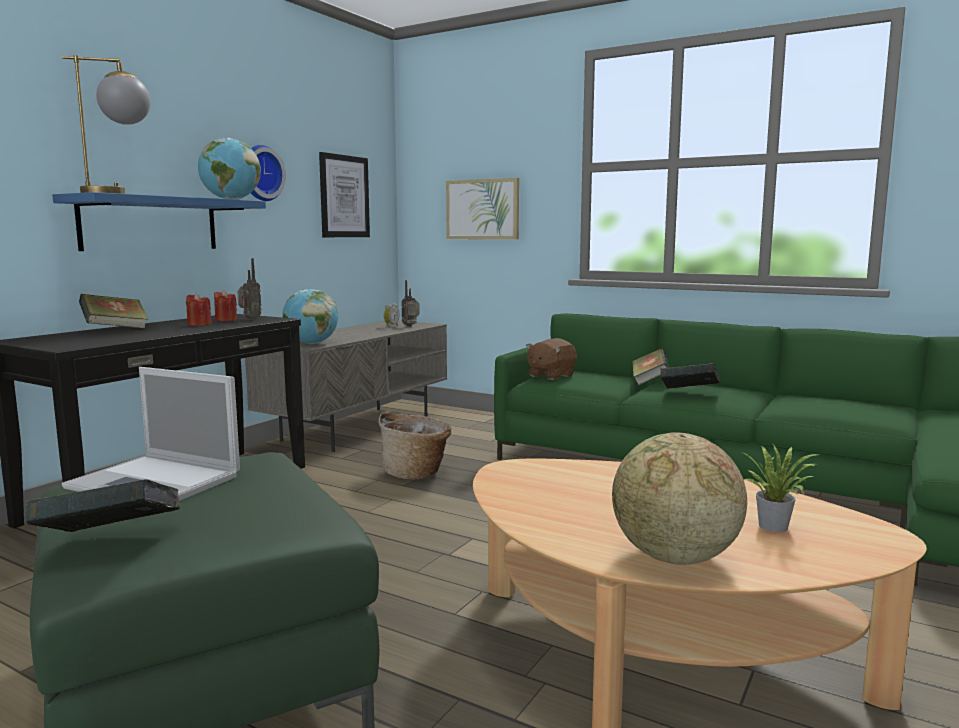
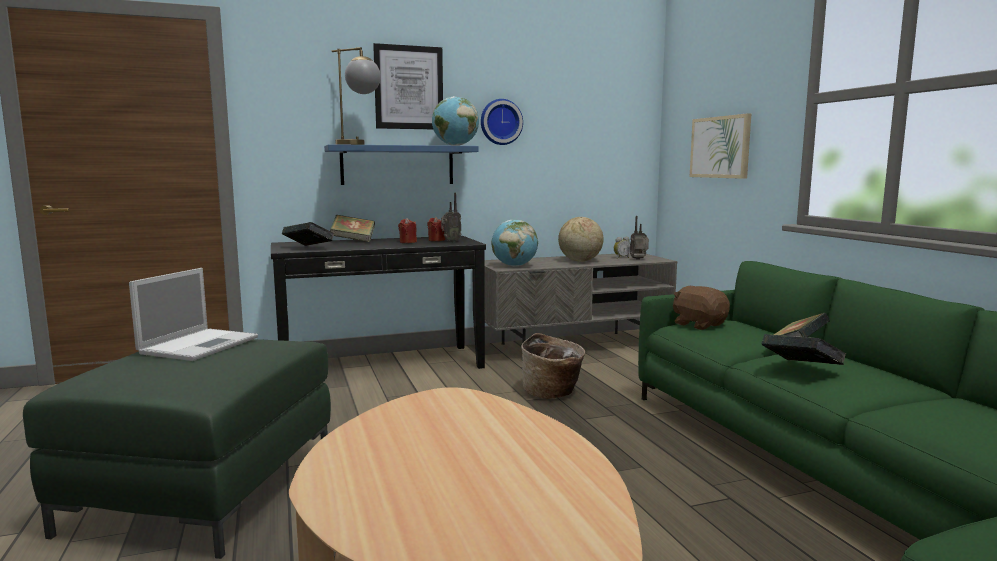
camera: 40 degrees right, 0 degrees up
(110, 541) = (104, 371): book -> book (309, 248)
(157, 482) = (200, 345): laptop -> laptop turned 135 degrees counterclockwise
(344, 196) = (592, 138): picture -> picture (409, 87)
(550, 376) = (699, 325): brown plush toy -> brown plush toy turned 60 degrees clockwise
(674, 558) = (360, 503): globe -> globe (580, 261)
(775, 525) = (513, 515): potted plant -> none

